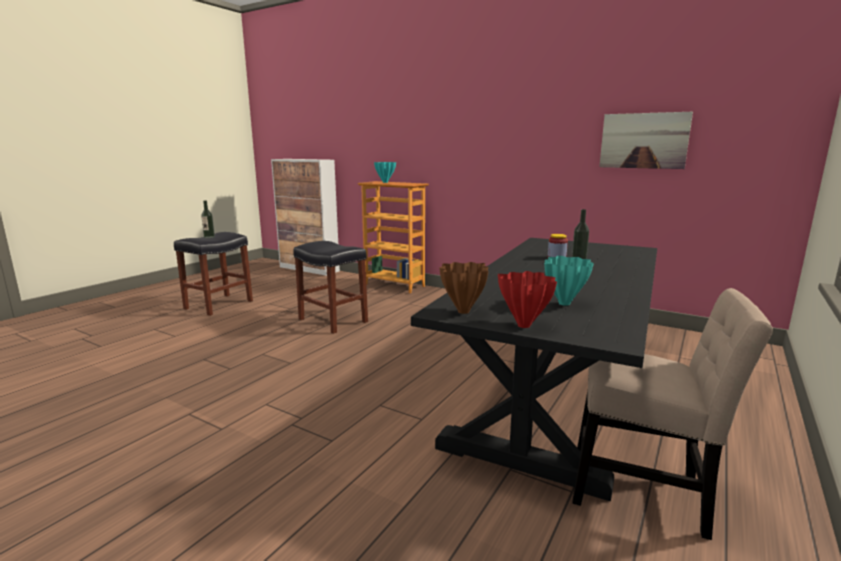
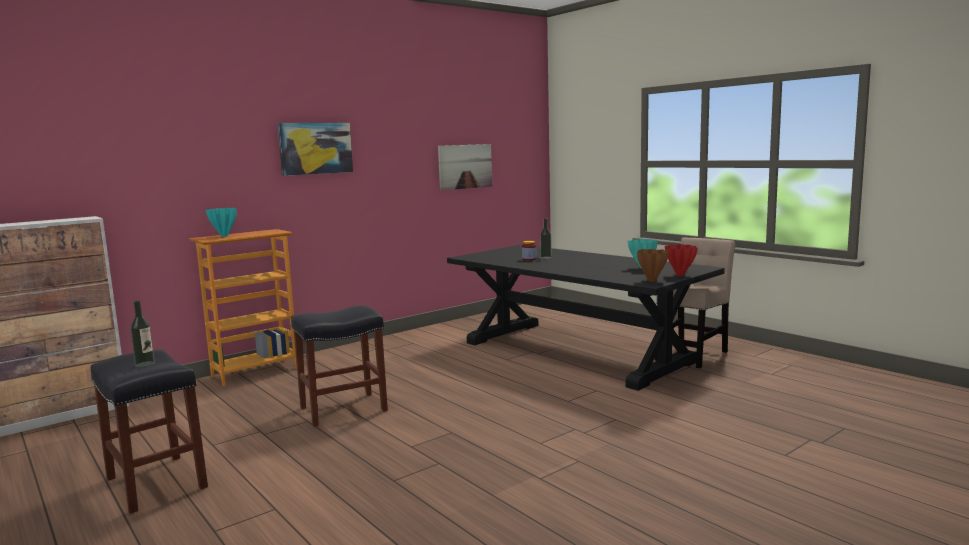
camera: 70 degrees left, 5 degrees down
(468, 117) = (315, 148): none -> picture

